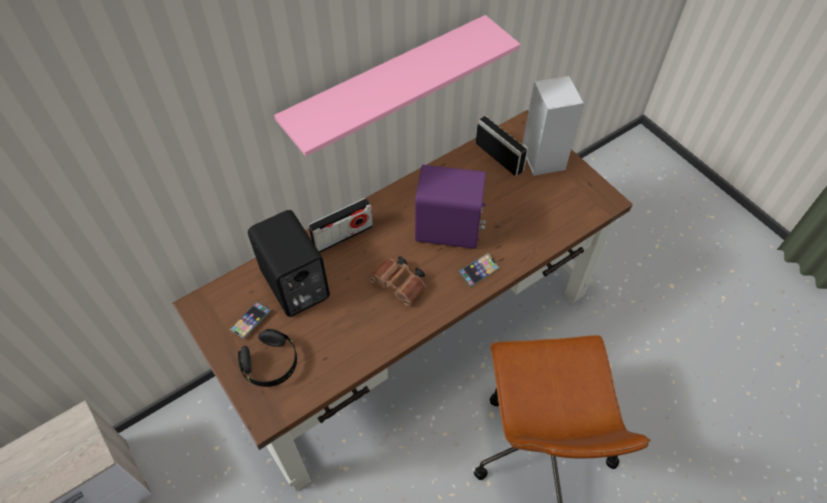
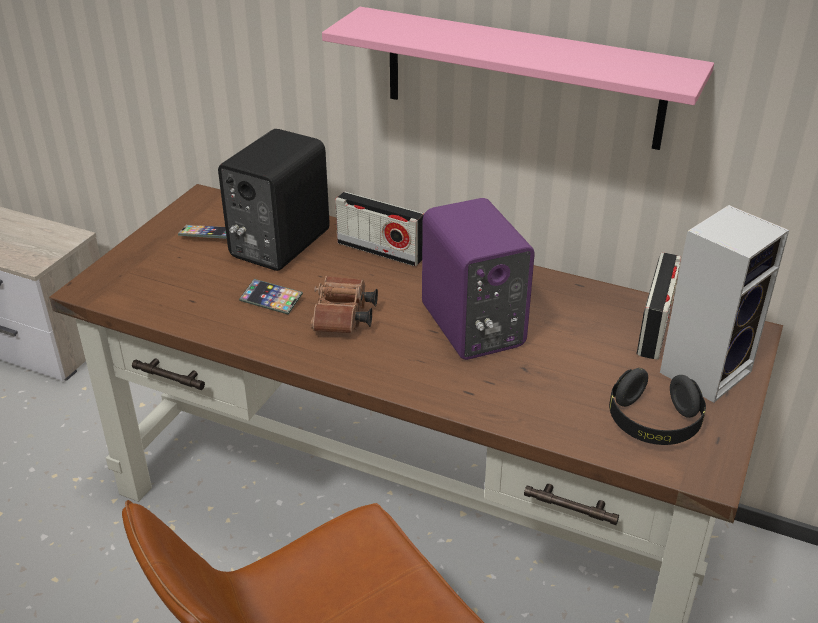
camera: 60 degrees right, 20 degrees down
(271, 364) = (159, 267): black headphones -> black headphones (653, 423)
(478, 271) = (427, 377): phone -> phone (271, 300)

